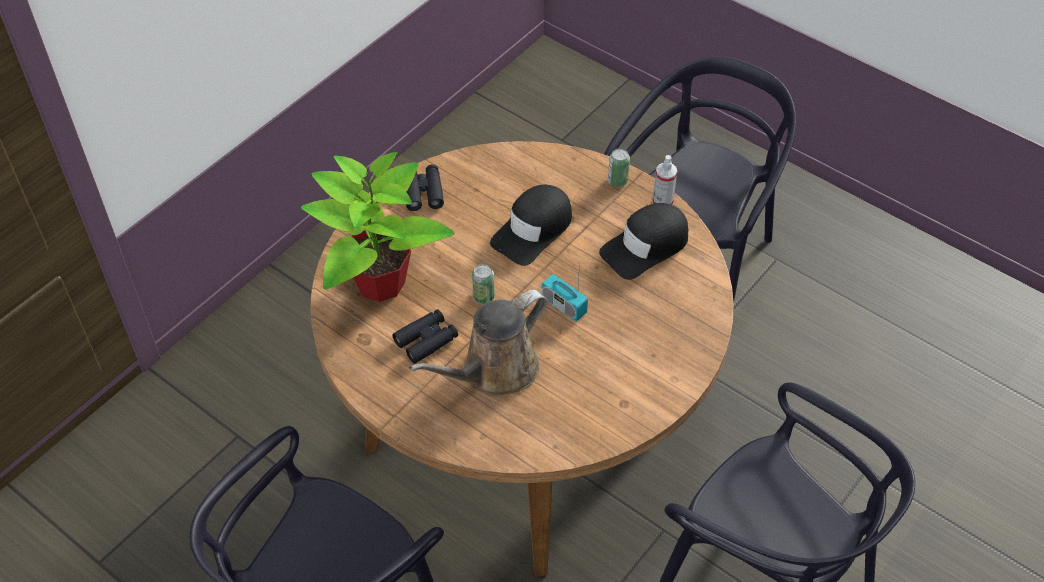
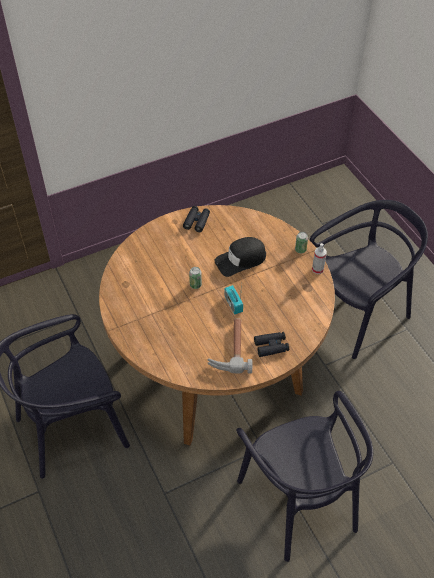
camera: 25 degrees right, 0 degrees up
(379, 283) = (148, 259): potted plant -> none
(426, 340) = (154, 296): black binoculars -> black binoculars (271, 346)
(494, 371) = (179, 324): brown watering can -> none
(601, 380) = (229, 349): none -> hammer
(646, 246) = (294, 289): black cap -> none

